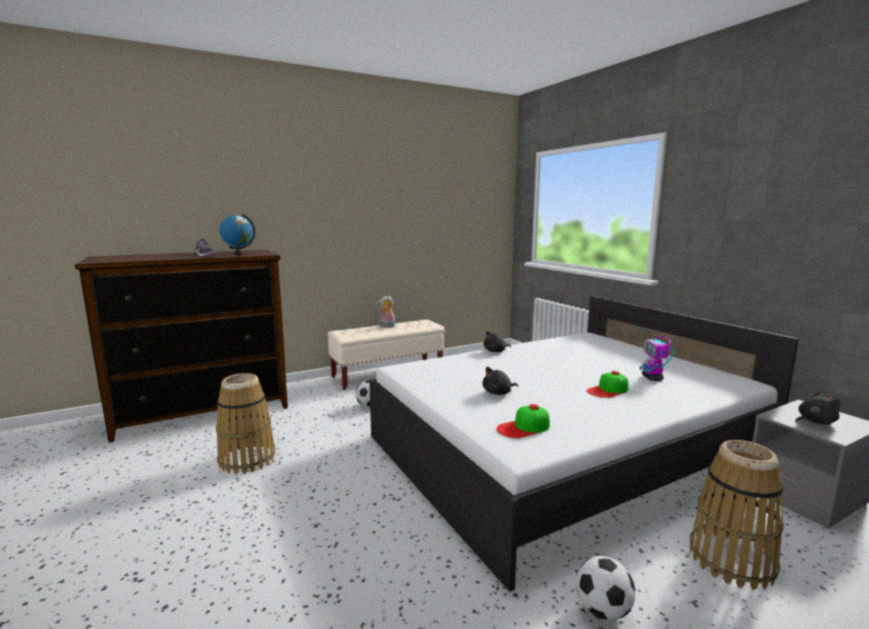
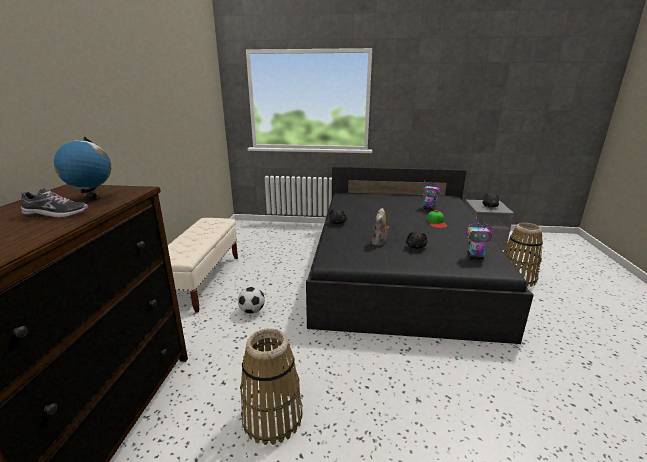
camera: 55 degrees left, 10 degrees up
(386, 327) = (193, 236): plush toy -> plush toy (379, 242)
(523, 427) = (475, 258): cap -> toy robot
(561, 449) = (398, 270): white bed -> black bed
(603, 611) = (541, 324): football -> none

